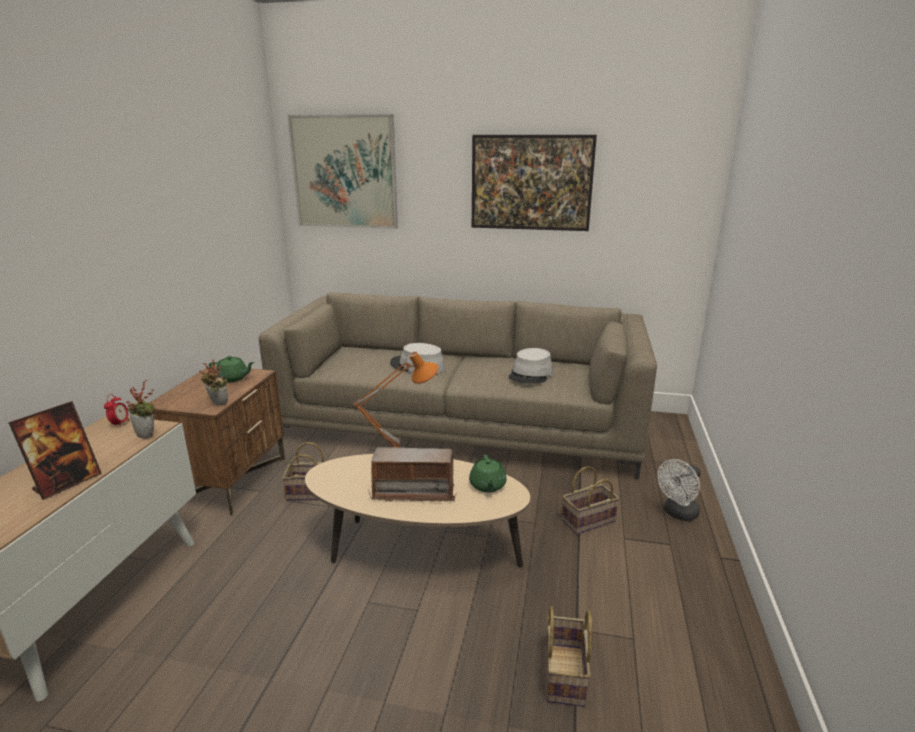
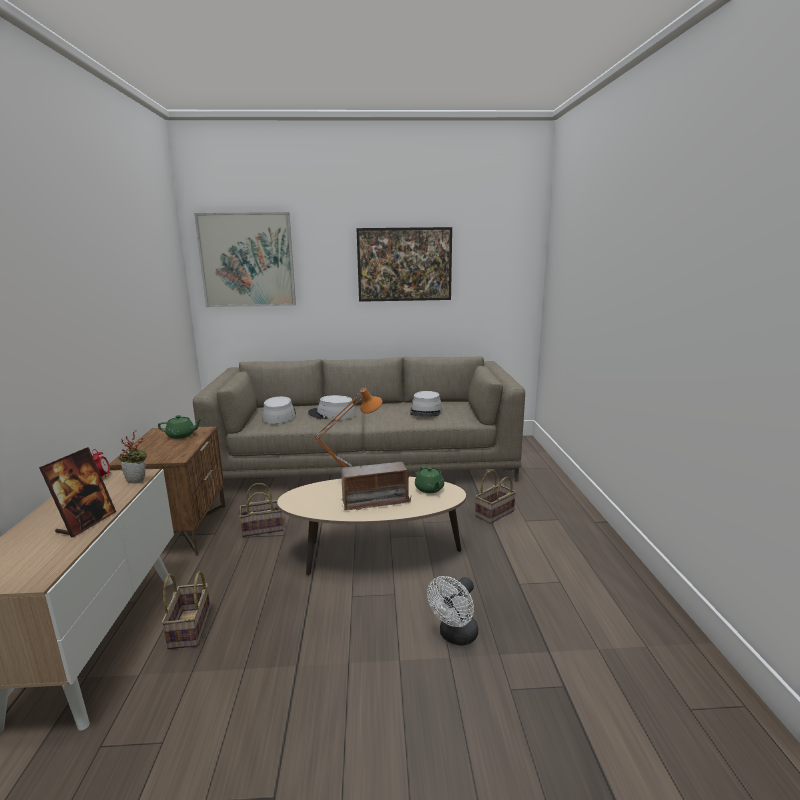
camera: 15 degrees left, 5 degrees down
(217, 404) = (180, 454): potted plant -> none
(358, 360) = (279, 415): none -> grey hat
(566, 676) = (525, 614): basket -> basket (190, 629)
(677, 513) = (554, 499): white fan -> white fan (455, 636)

